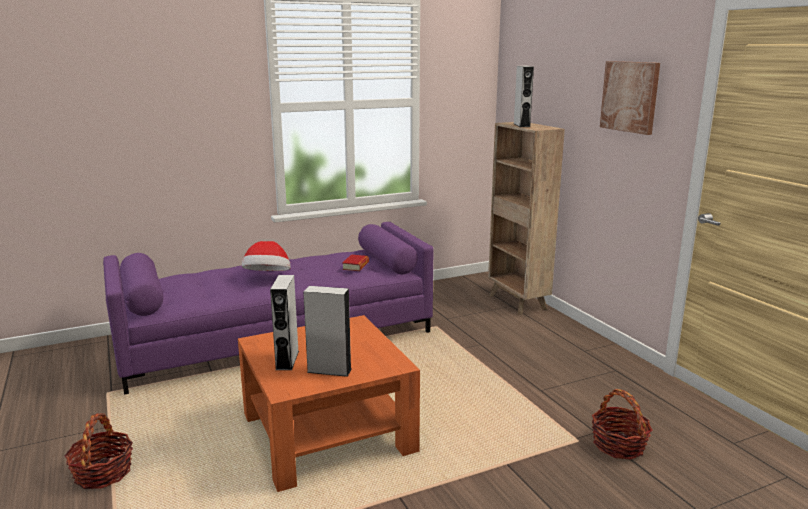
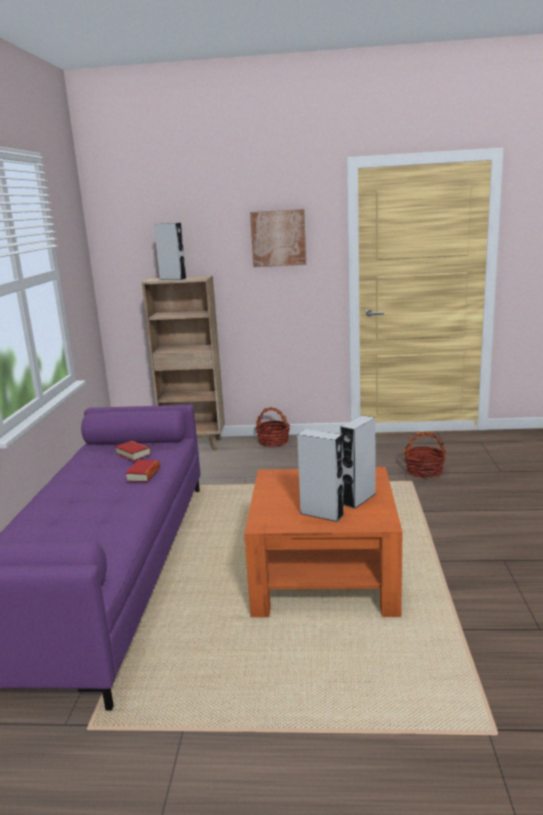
camera: 60 degrees left, 0 degrees up
(103, 473) = (291, 740): basket -> basket (273, 441)
(268, 277) = (93, 499): hat -> none
(319, 279) = (143, 474): none -> book

